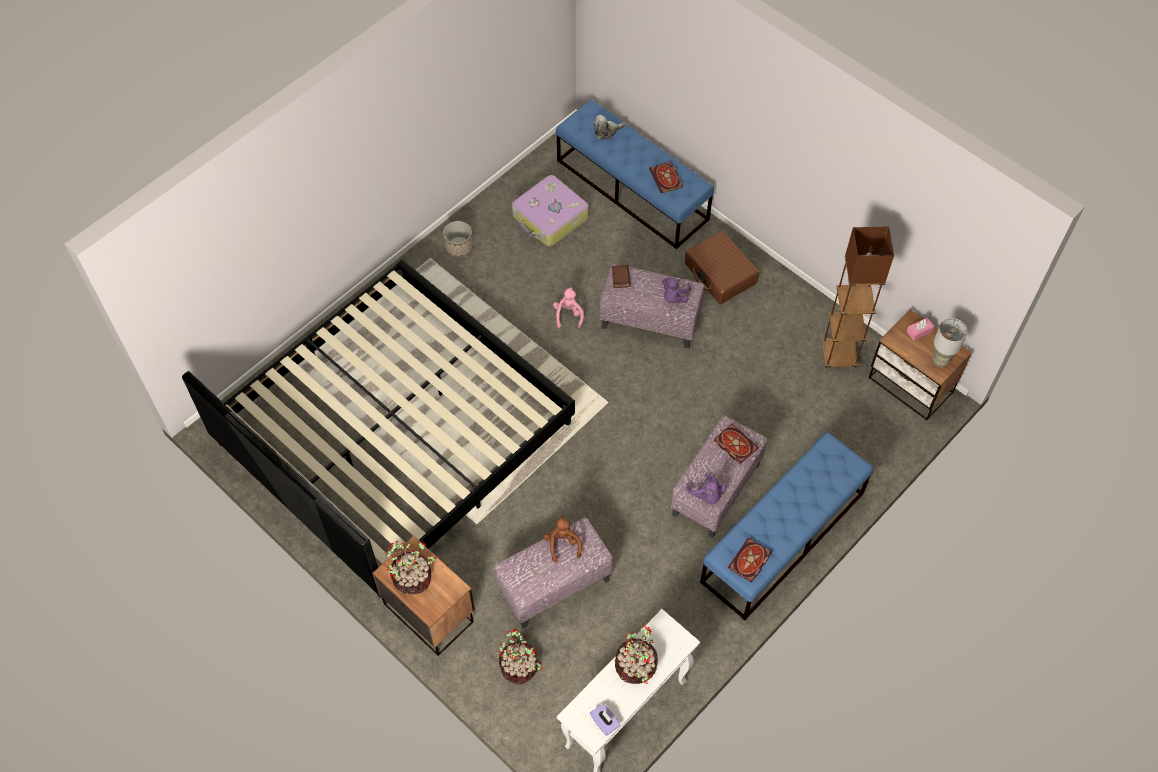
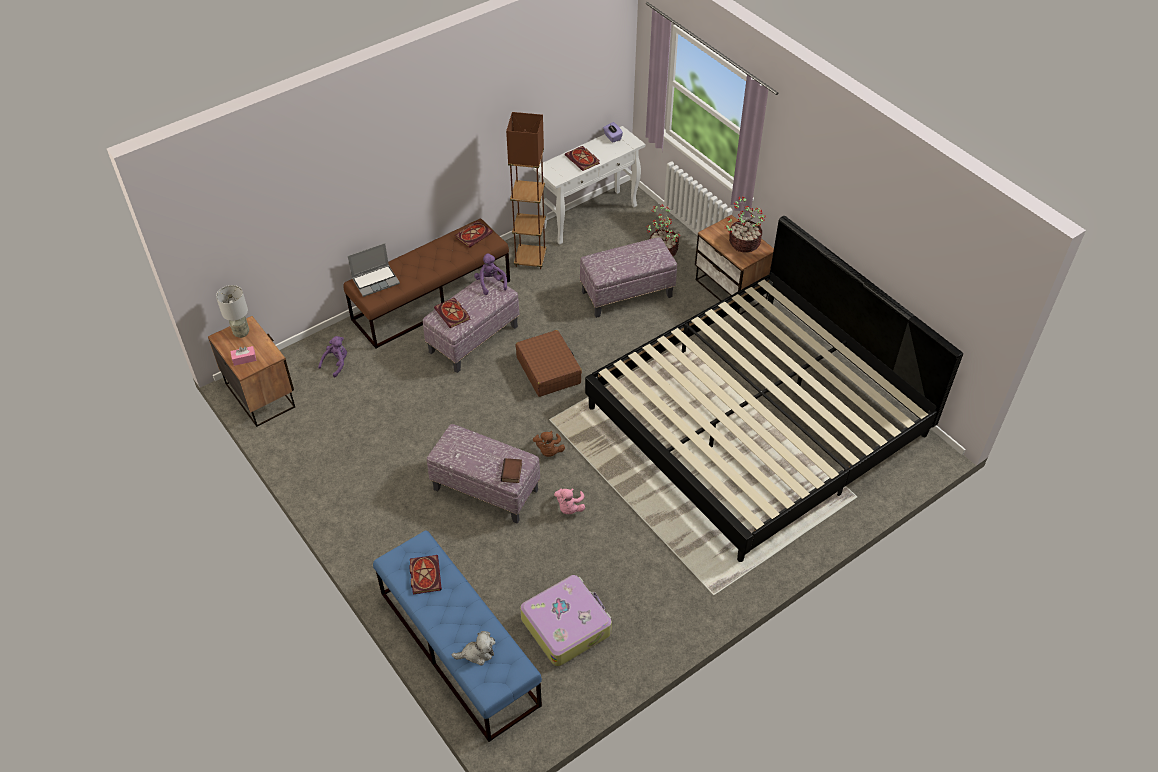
camera: 170 degrees left, 10 degrees down
(459, 246) = (679, 605): planter -> none
(562, 544) = (619, 267): brown plush toy -> brown plush toy (548, 451)
(636, 667) = (583, 160): potted plant -> book
(674, 297) = (462, 445): purple plush toy -> purple plush toy (336, 363)
(720, 274) = (394, 528): brown suitcase -> brown suitcase (548, 370)
(782, 538) = (432, 300): blue bench -> brown bench
(837, 472) = (376, 281): none -> laptop
(839, 355) = (312, 429): brown floor lamp -> brown floor lamp (530, 259)

